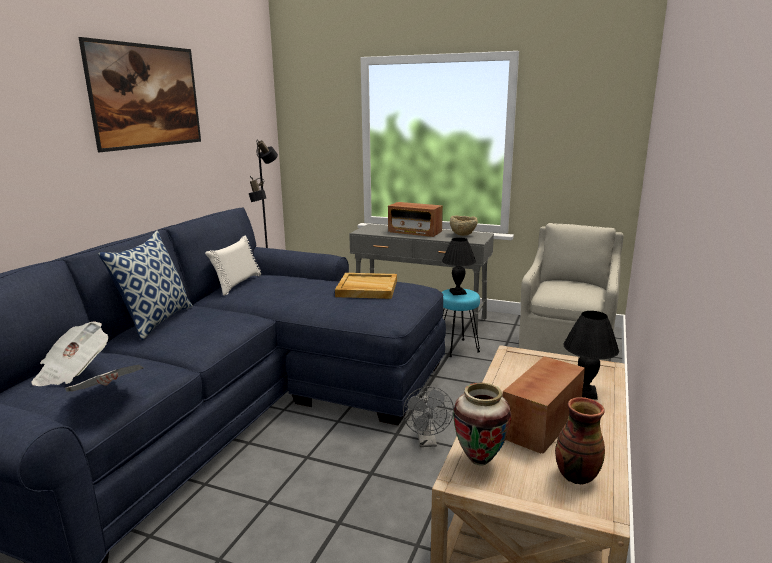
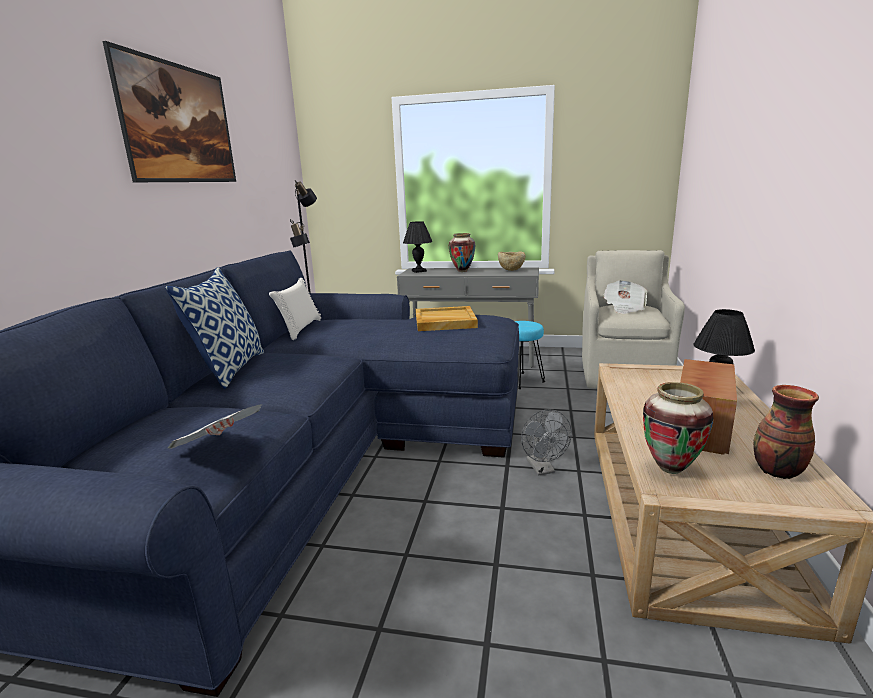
camera: 10 degrees left, 0 degrees up
(73, 372) = (157, 428): newspaper -> newspaper (624, 308)
(414, 232) = (462, 271): radio -> vase
(457, 292) = (520, 324): black table lamp -> black table lamp (418, 271)

